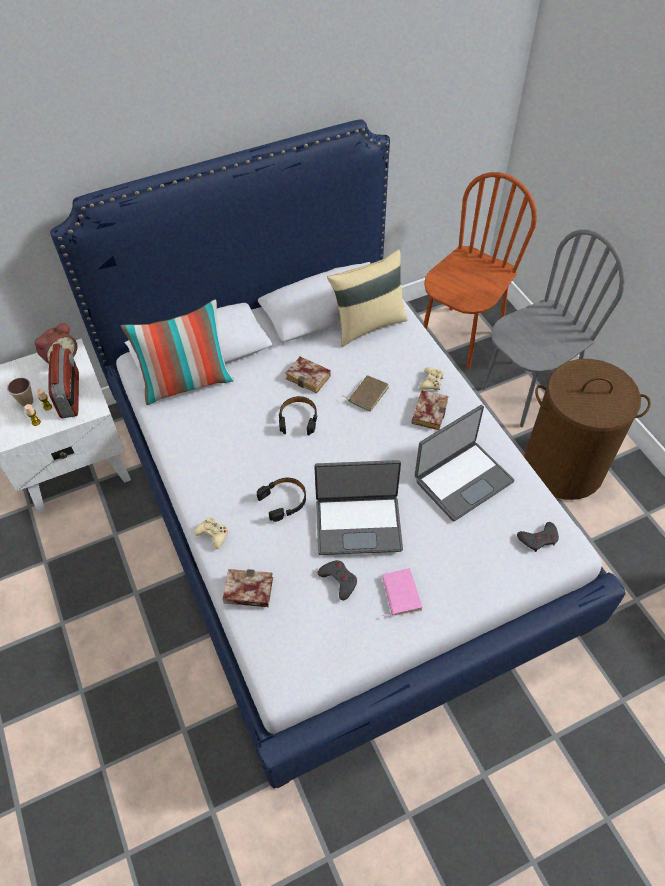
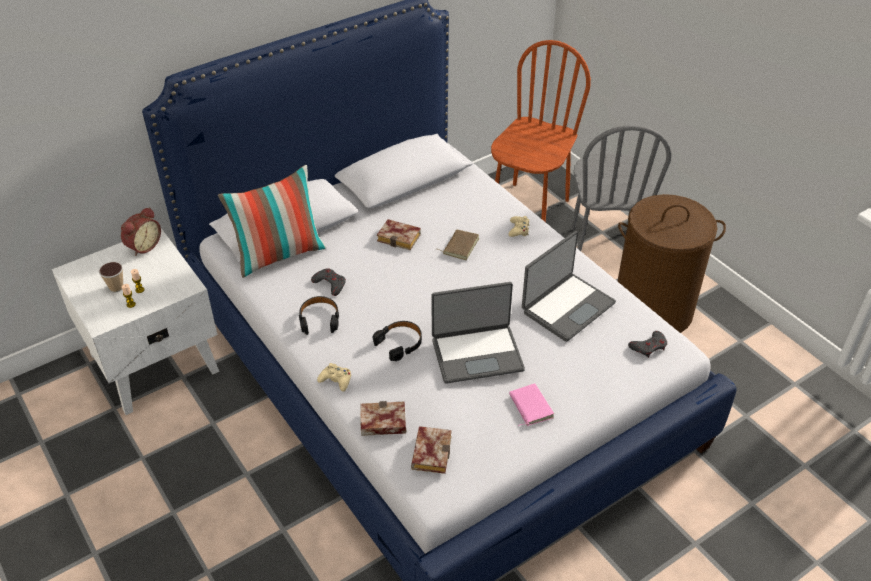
camera: 10 degrees left, 10 degrees down
(70, 395) = (161, 277): radio -> none
(298, 419) = (397, 273): black headphones -> black headphones (319, 319)
(339, 580) = (469, 402): grey game controller -> grey game controller (330, 284)
(368, 325) = (446, 188): beige pillow -> none
(428, 411) = (522, 254): book -> book (430, 451)
(526, 393) = (603, 250): grey chair -> grey chair turned 135 degrees clockwise

